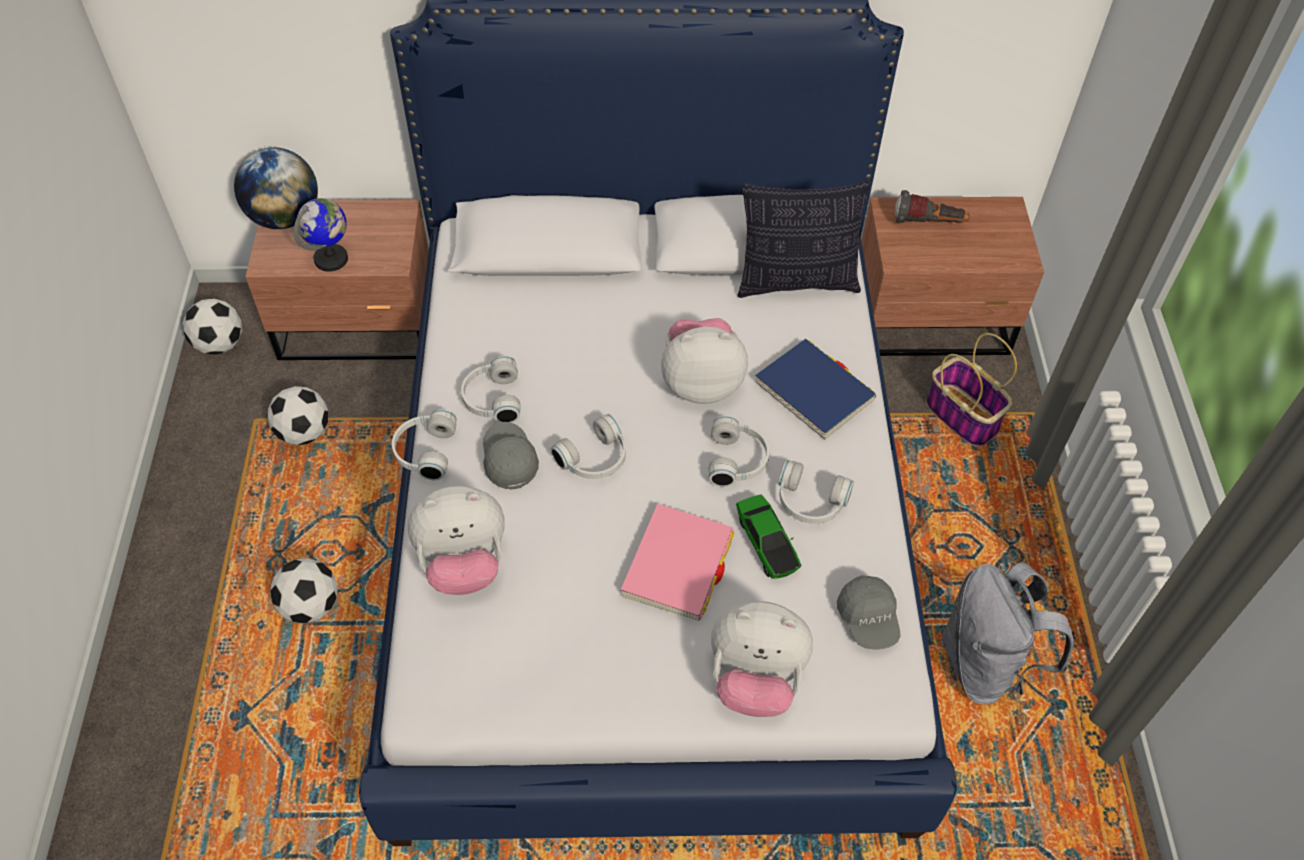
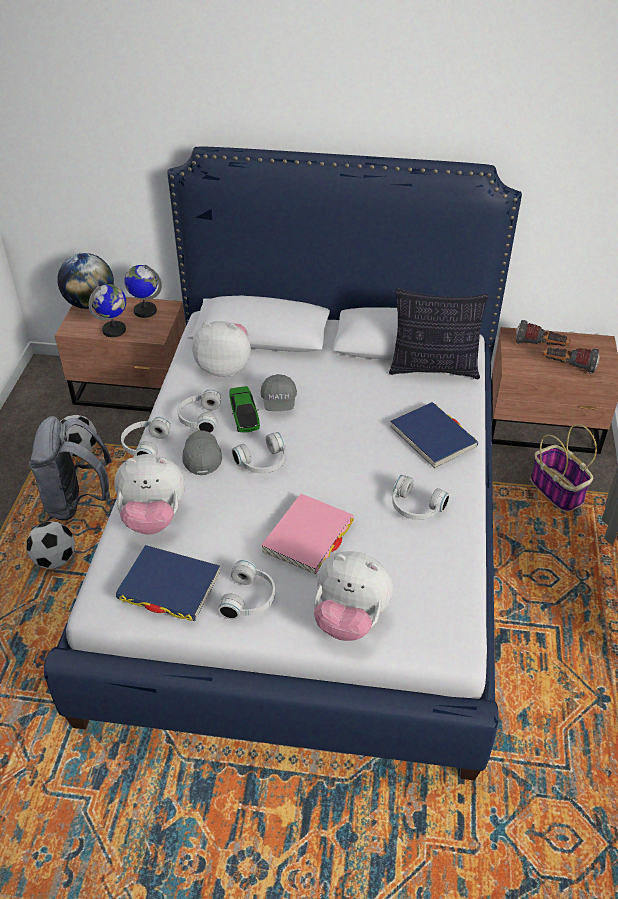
camera: 10 degrees right, 10 degrees down
(220, 344) = (37, 391): football -> none
(368, 221) = (145, 311): none -> globe
(510, 666) = (169, 586): none -> blue book
(701, 382) = (351, 423): plush toy -> plush toy (224, 367)
(738, 460) = (367, 474): white headphones -> white headphones (250, 599)
(766, 543) = (377, 530): toy car -> toy car (244, 415)
(868, 619) = (445, 589): grey cap -> grey cap (279, 402)
(968, 252) = (567, 366): none -> flashlight
(986, 665) = (549, 663): grey backpack -> grey backpack (77, 501)

